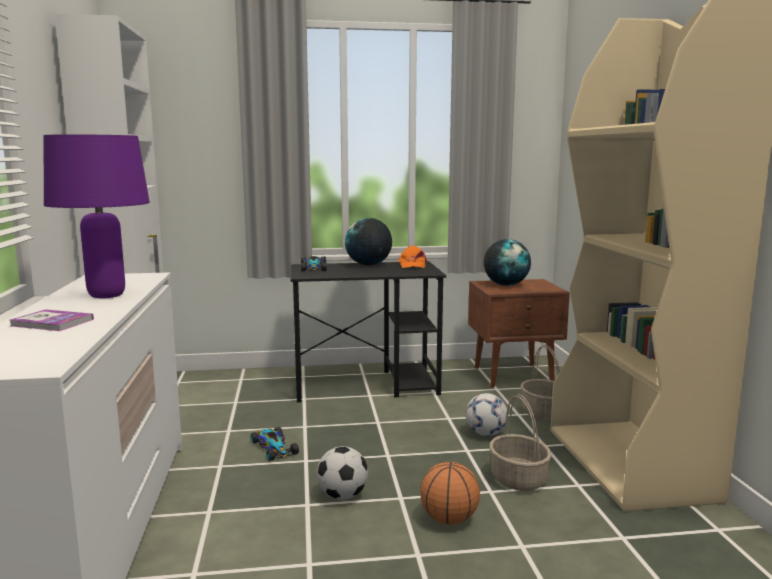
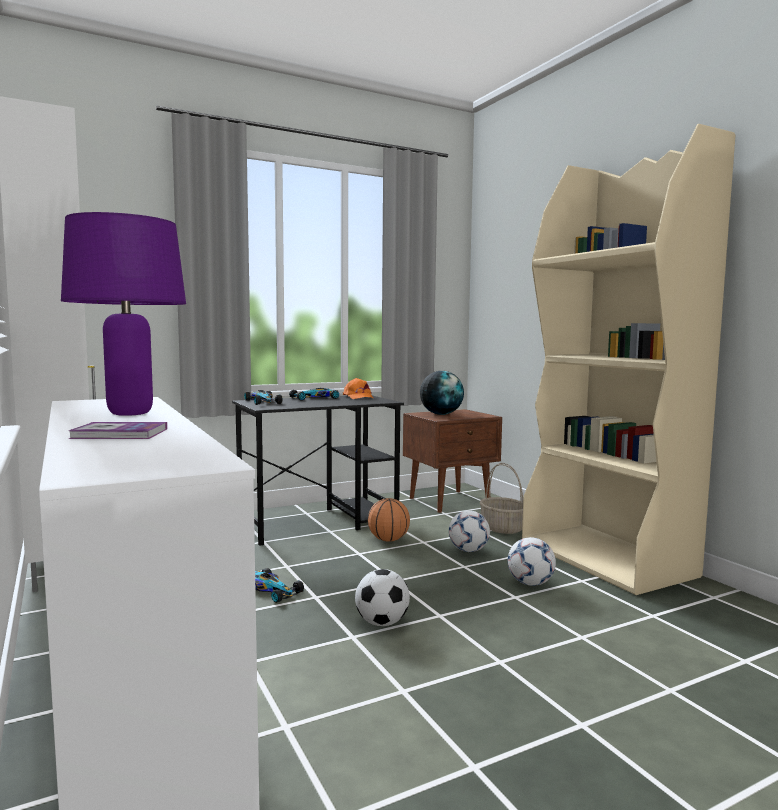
camera: 20 degrees left, 5 degrees down
(368, 265) = (315, 398): globe -> toy car
(449, 519) = (500, 626): basketball -> basketball (388, 540)
(519, 479) = (530, 583): basket -> football

